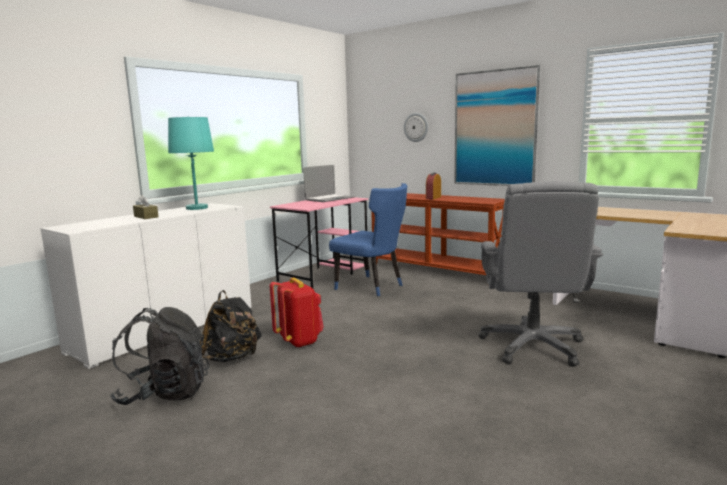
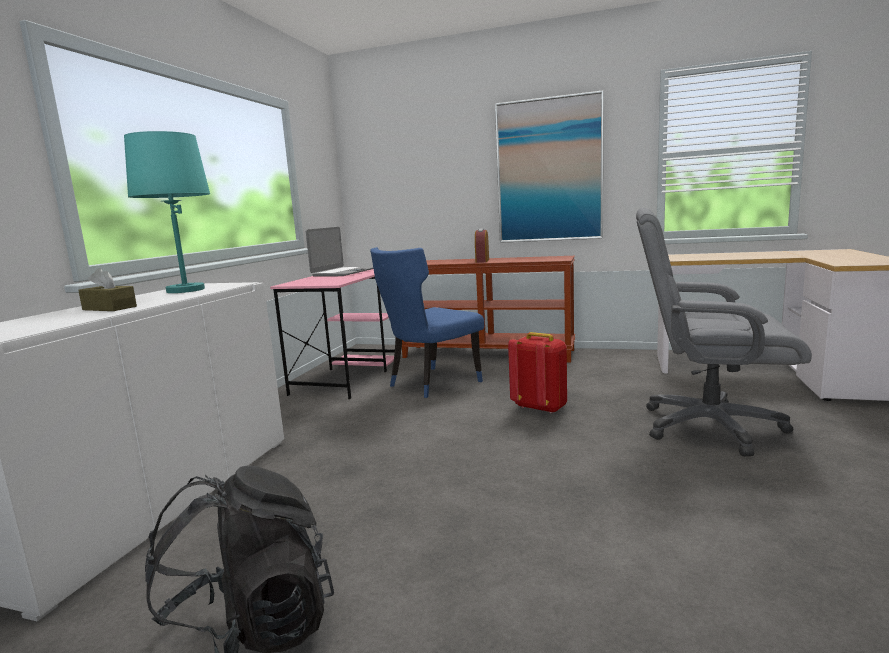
camera: 20 degrees left, 0 degrees up
(232, 358) = (323, 531): black backpack -> none
(299, 341) = (406, 478): red backpack -> red backpack (540, 407)
(372, 287) = (430, 384): blue chair -> blue chair turned 120 degrees clockwise
(416, 127) = (442, 174): wall clock -> none
(532, 346) = (708, 426): grey office chair -> grey office chair turned 120 degrees clockwise

